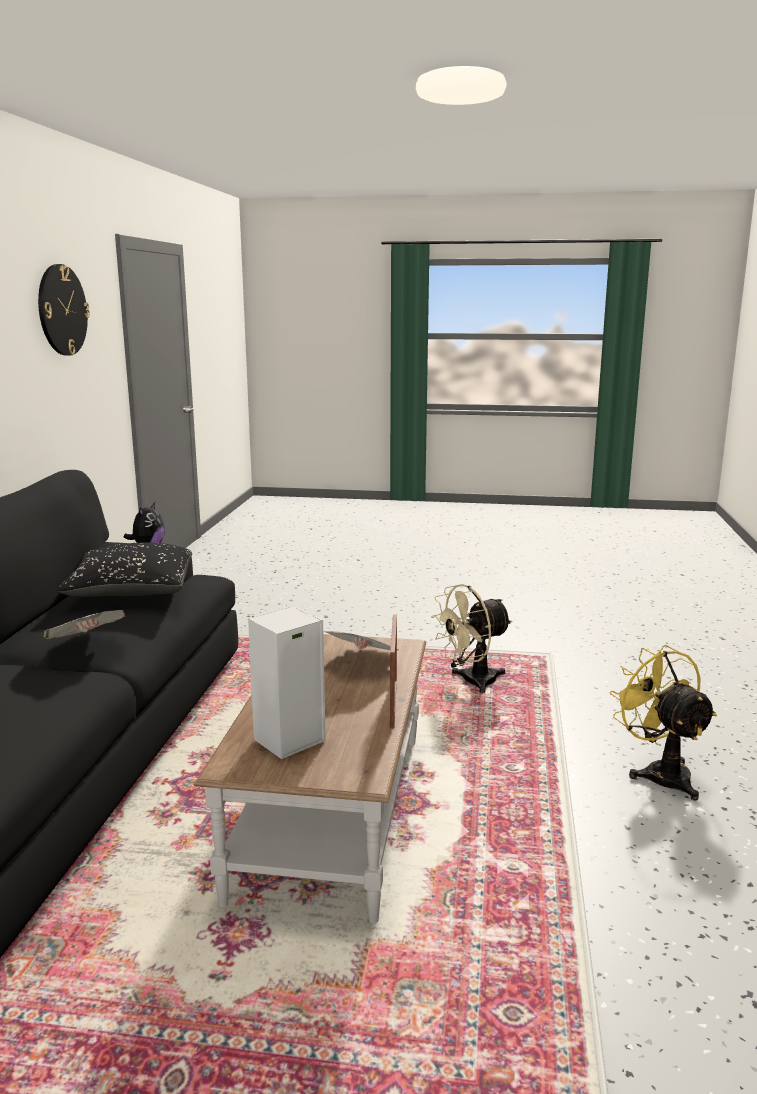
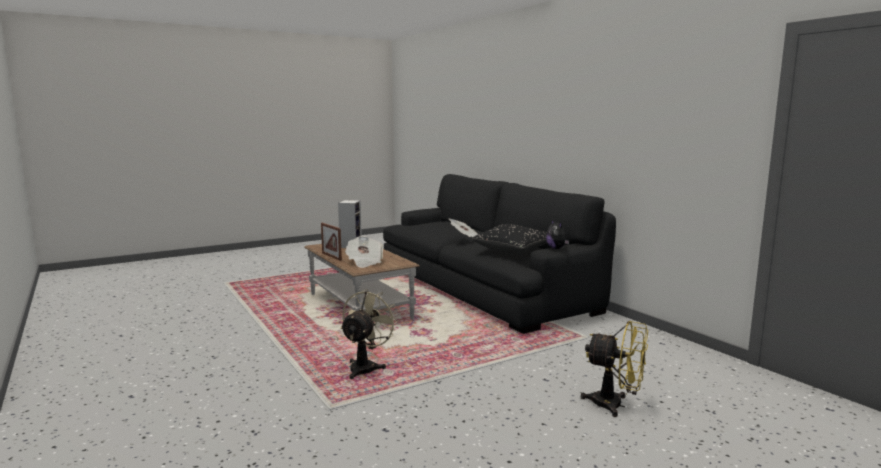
camera: 140 degrees right, 5 degrees down
(62, 310) = (673, 99): wall clock -> none
(660, 773) = (221, 355): yellow fan -> yellow fan (615, 405)

